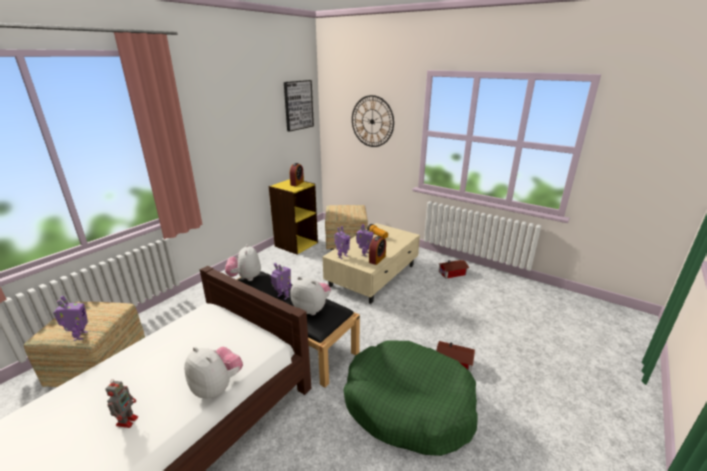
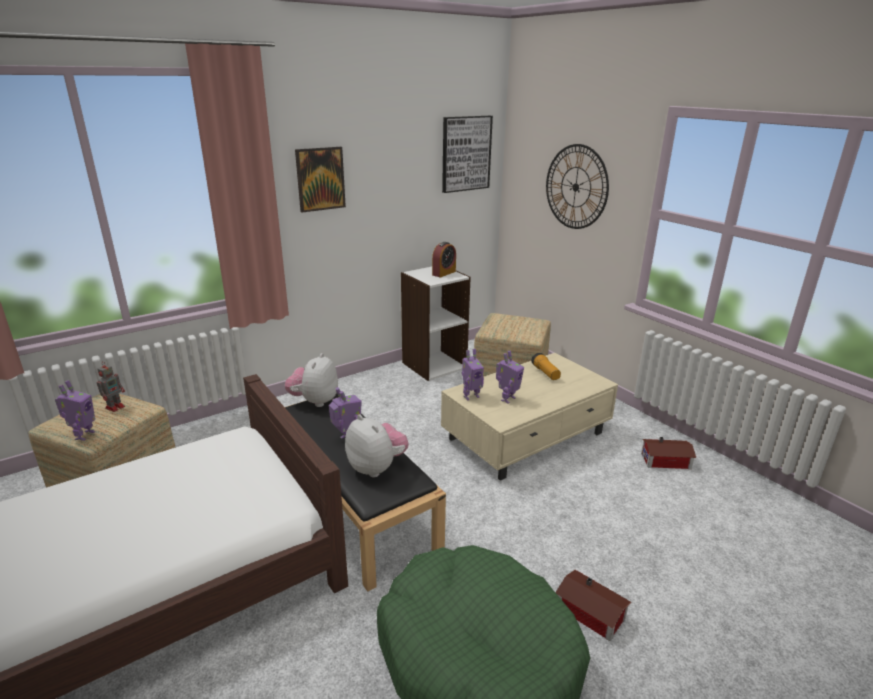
camera: 20 degrees right, 0 degrees up
(127, 420) = (69, 558): toy robot -> toy robot (116, 407)
(212, 127) = (320, 179): none -> picture
(217, 387) = (189, 546): plush toy -> none
(296, 244) = (434, 365): yellow bookcase -> white bookcase
(377, 259) = (523, 411): alarm clock -> none

